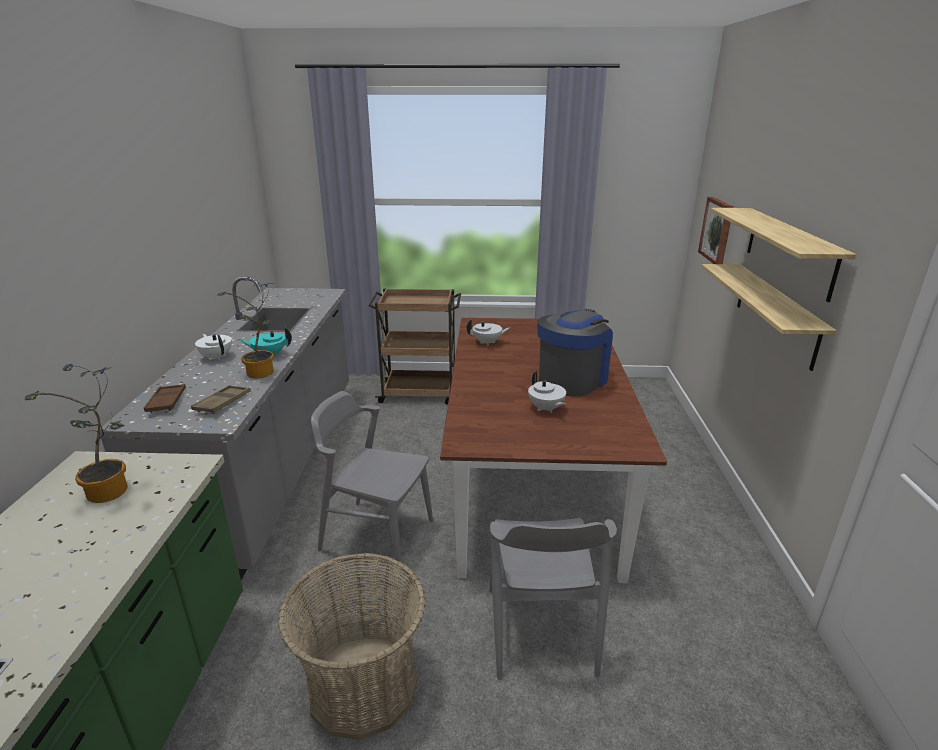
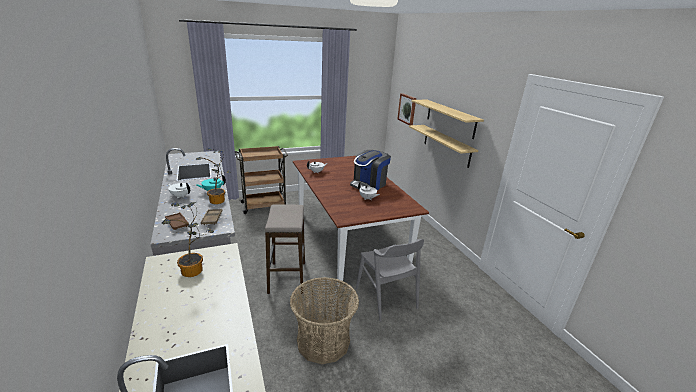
camera: 25 degrees left, 0 degrees up
(376, 534) = (287, 278): grey chair -> stool
(572, 379) = (369, 184): coffee machine -> coffee machine turned 150 degrees counterclockwise

